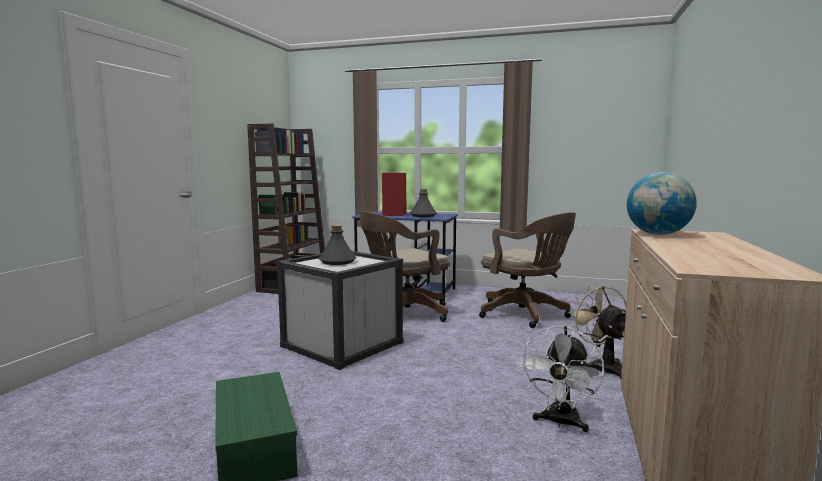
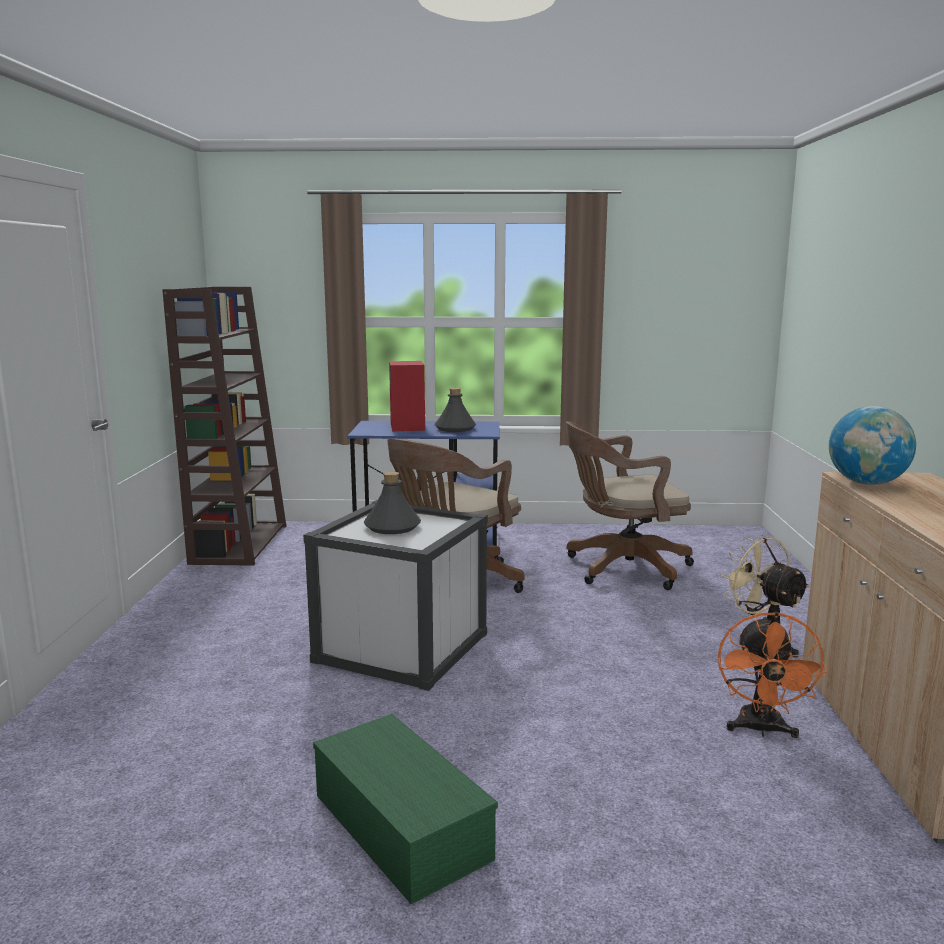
camera: 15 degrees left, 5 degrees up
(526, 314) = (621, 568): brown office chair -> brown office chair turned 135 degrees clockwise
(560, 423) = (761, 730): white fan -> orange fan

